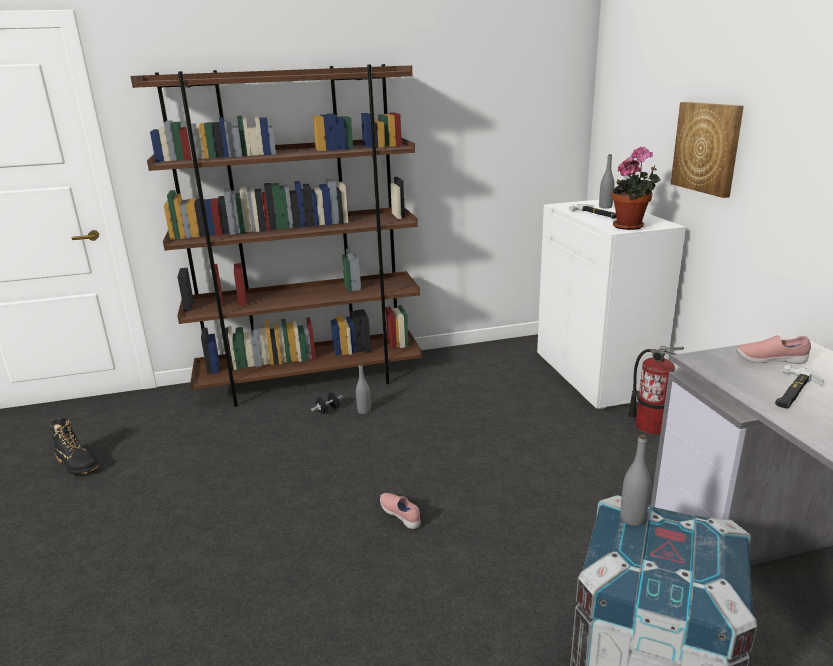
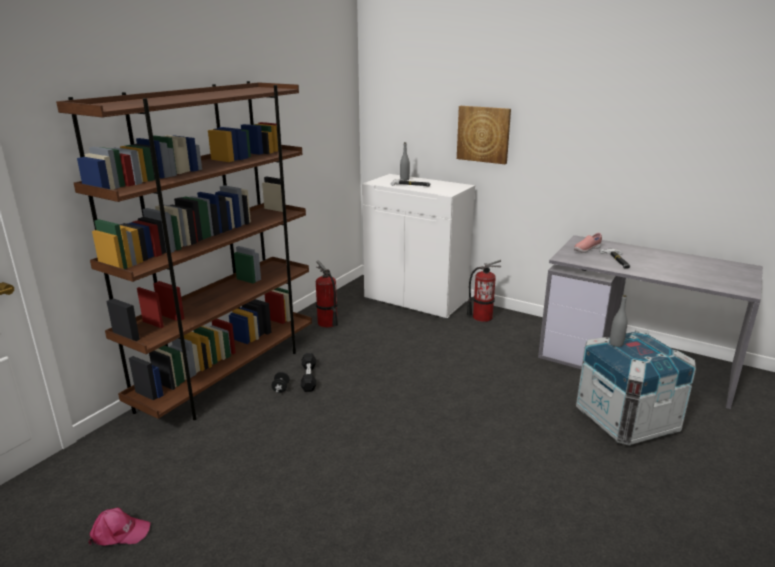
camera: 45 degrees left, 0 degrees up
(78, 464) = (119, 533): black boot -> pink cap
(364, 411) = (309, 377): grey bottle -> black dumbbell
(401, 515) = (435, 423): pink shoe -> none
(460, 367) = (327, 323): none -> fire extinguisher
(631, 226) = (450, 190): potted plant -> none

